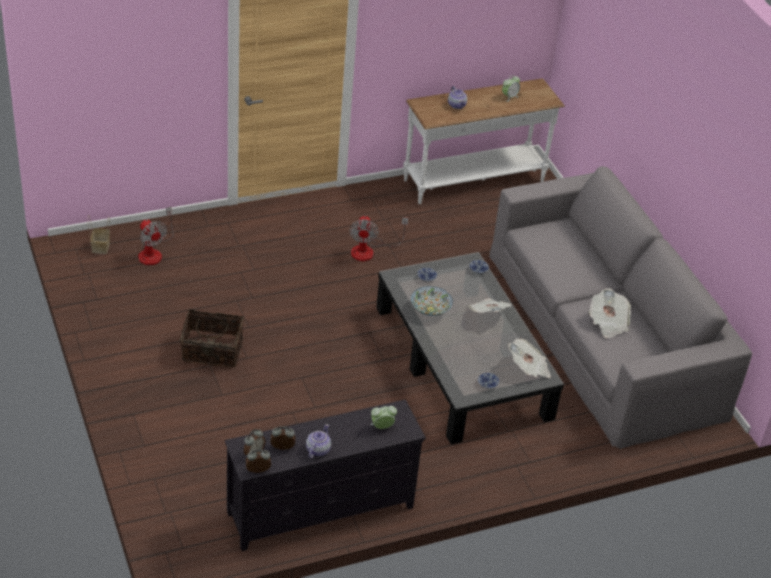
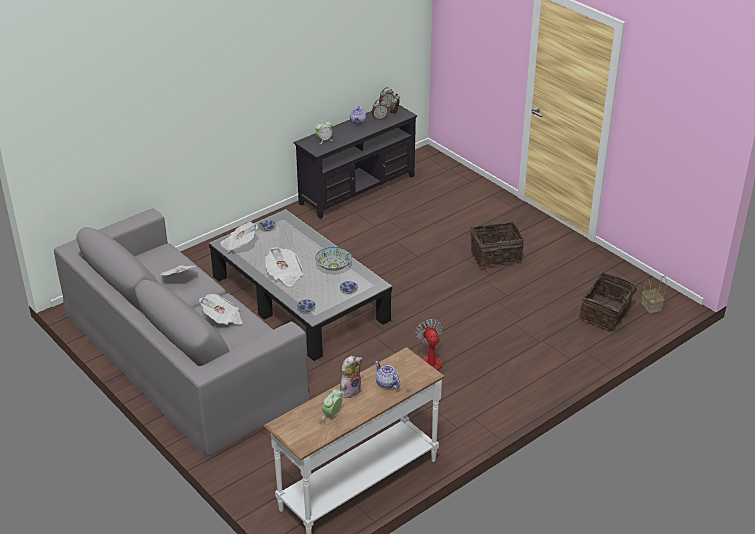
camera: 165 degrees right, 5 degrees down
(153, 252) = (606, 314): fan -> basket
(488, 108) = (350, 390): none -> plush toy
(569, 264) = (222, 319): none -> newspaper

